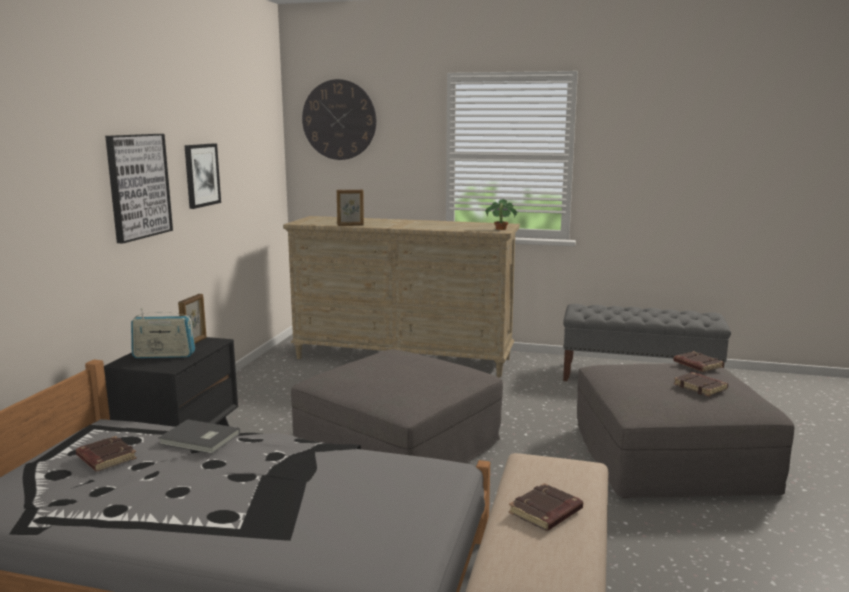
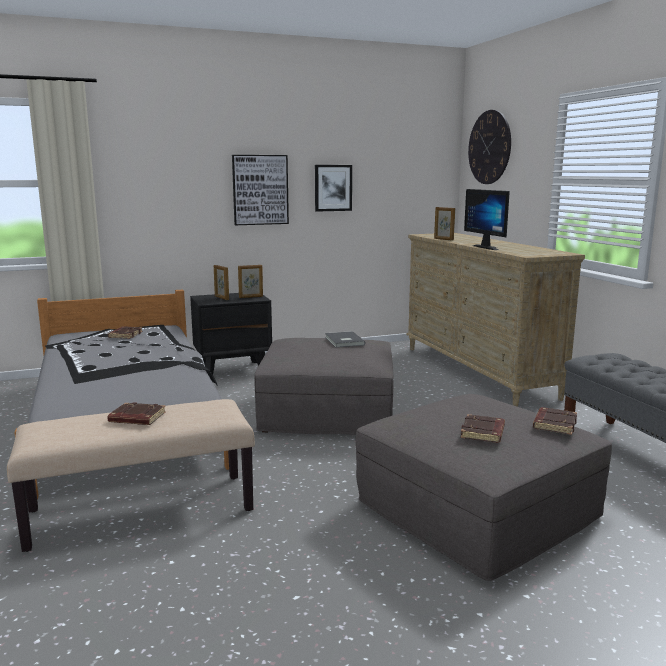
camera: 55 degrees right, 0 degrees up
(164, 355) = (221, 298): radio -> picture frame
(199, 439) = (165, 341): grey book -> grey book (343, 341)
(434, 228) = (489, 247): none -> monitor
(500, 229) = (538, 254): potted plant -> none

